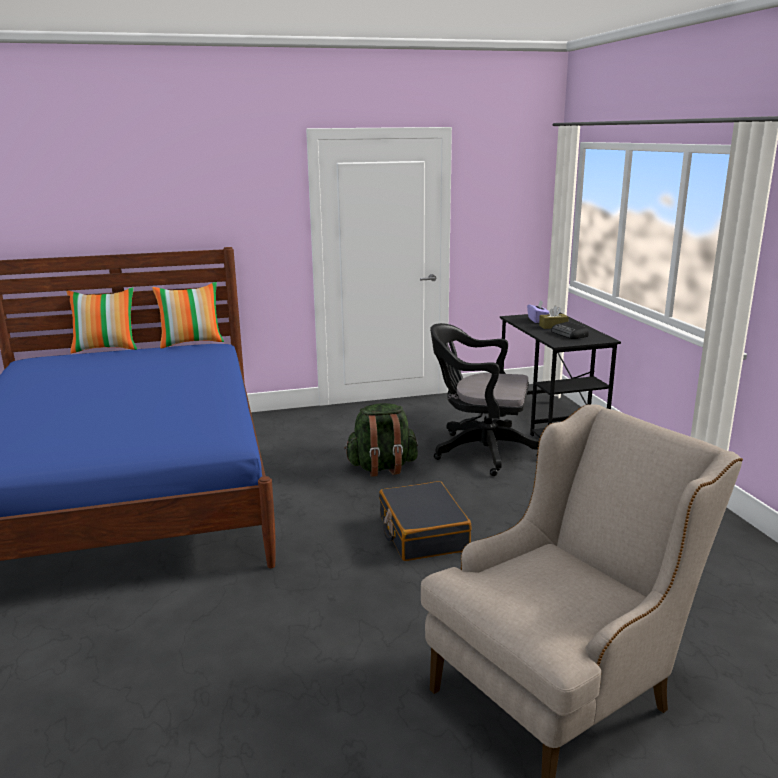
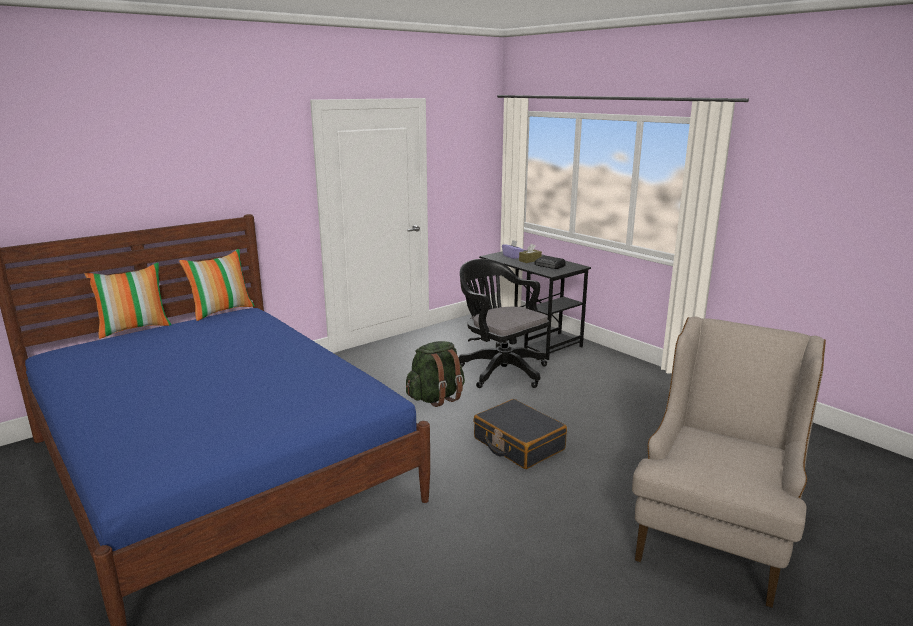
camera: 25 degrees left, 0 degrees up
(480, 451) = (500, 370): black office chair -> black office chair turned 60 degrees clockwise

